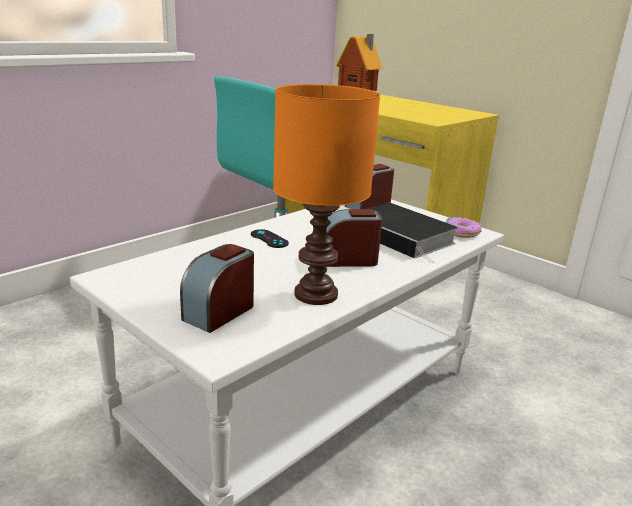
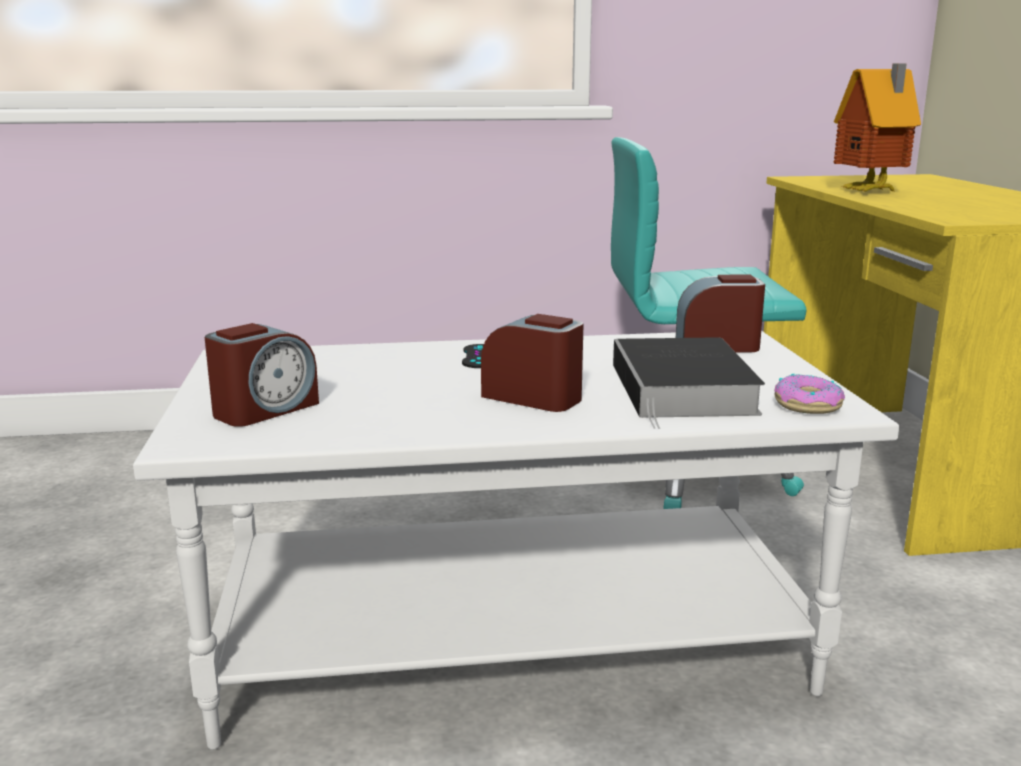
camera: 40 degrees right, 5 degrees down
(219, 312) = (265, 410): alarm clock -> alarm clock turned 150 degrees clockwise
(315, 295) = (403, 422): orange table lamp -> none

